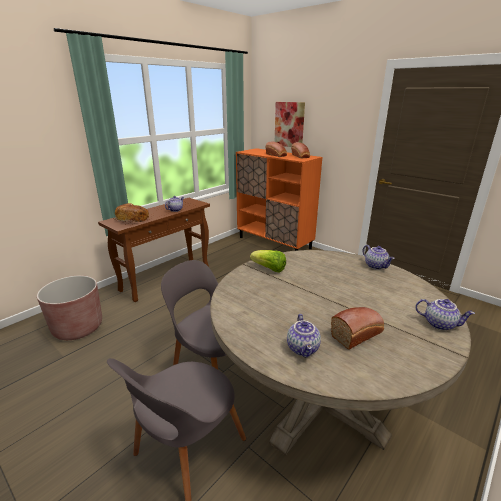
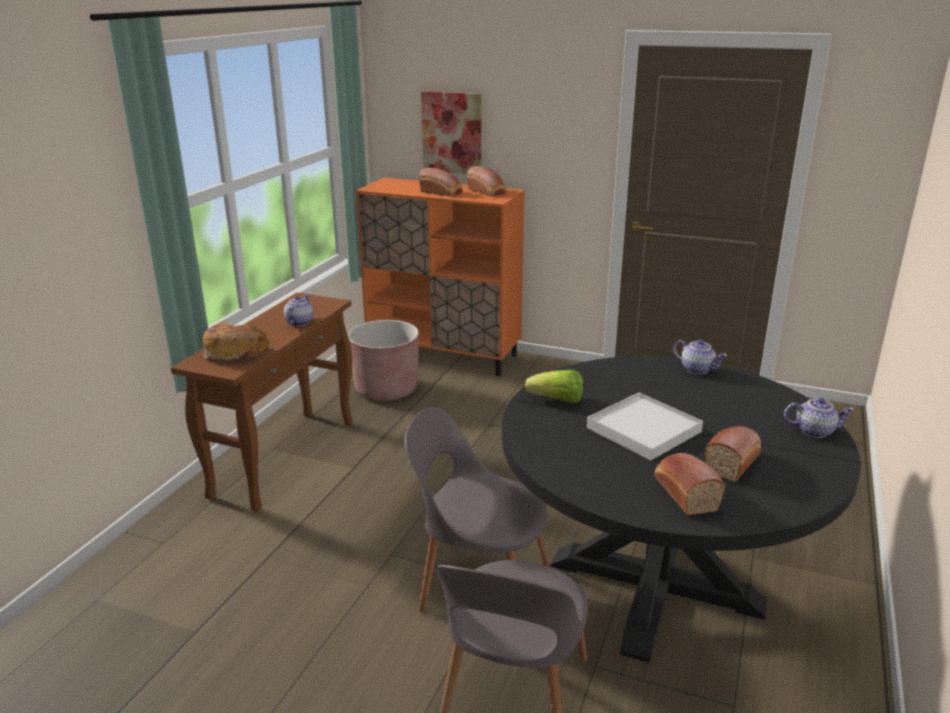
camera: 20 degrees left, 0 degrees up
(78, 327) = (181, 579): brown planter -> brown planter (386, 389)
(303, 348) = (684, 493): teapot -> bread
(309, 297) = (643, 430): none -> white tray
(319, 399) = (655, 583): beige dining table -> black dining table

